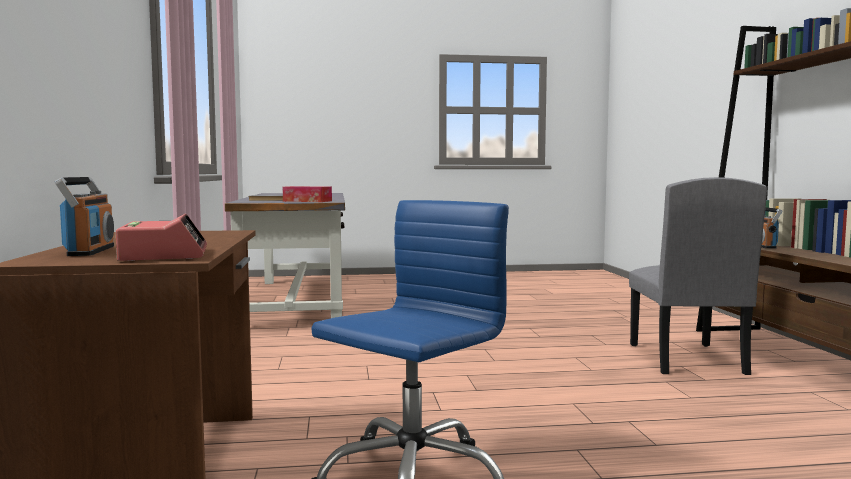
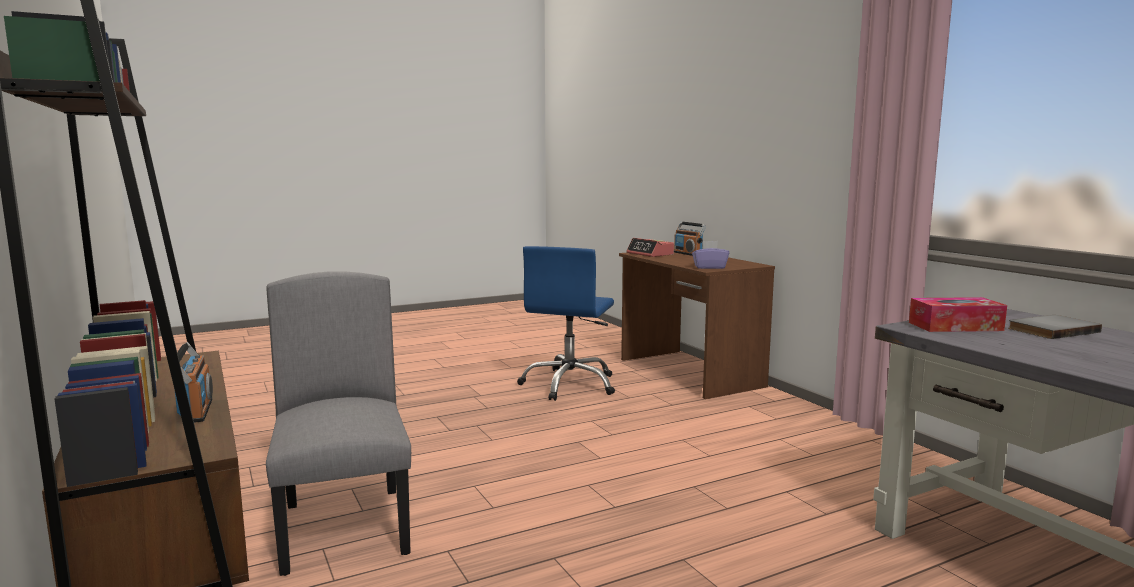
camera: 160 degrees right, 5 degrees up
(215, 232) = (709, 267): none -> purple tissue box

